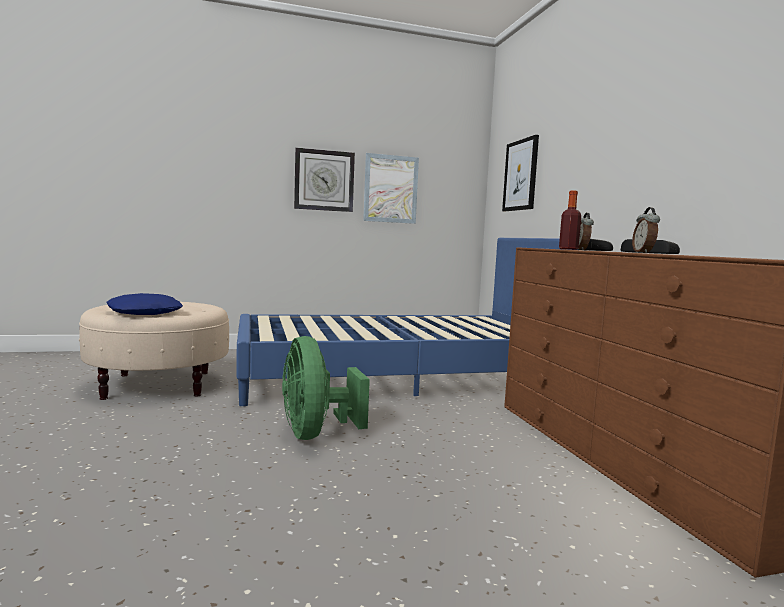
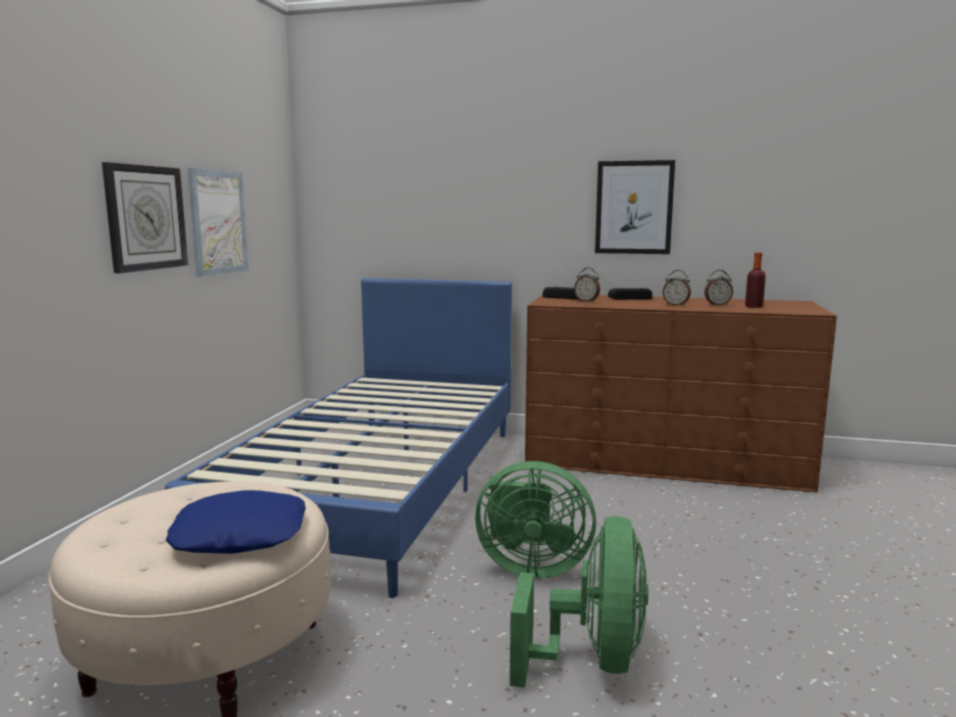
camera: 60 degrees left, 5 degrees up
(186, 470) = (592, 660): none -> green fan
(521, 175) = (382, 202): picture -> picture (634, 207)
(568, 249) = (595, 304): bottle -> bottle (753, 306)
(701, 255) = (717, 305): none -> alarm clock

